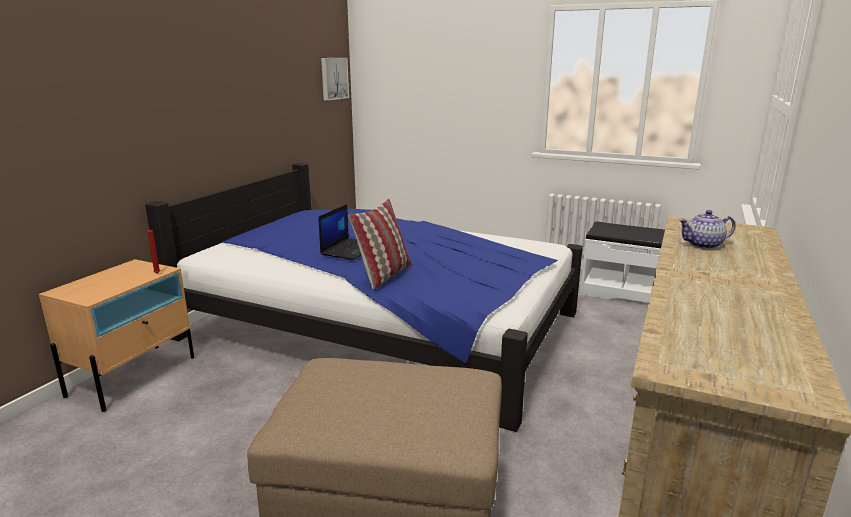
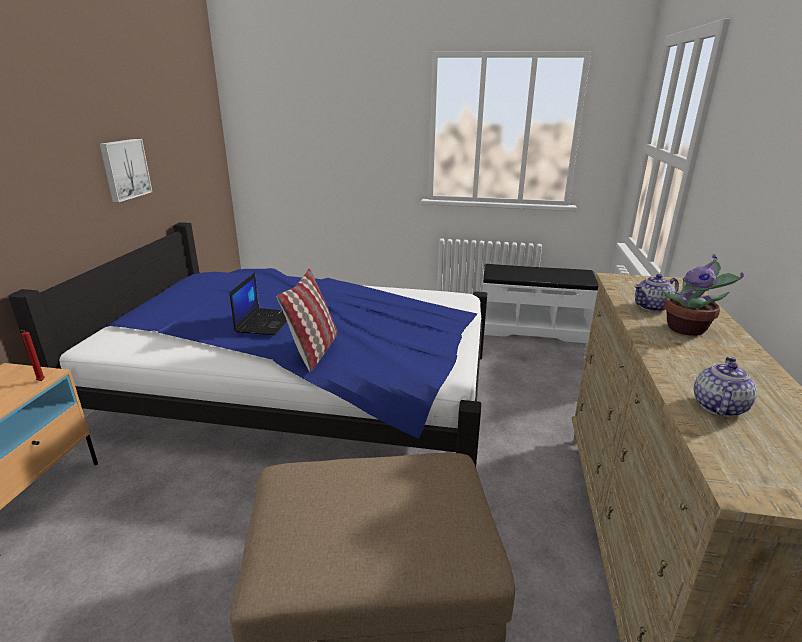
camera: 15 degrees left, 5 degrees up
(333, 78) = (205, 126): picture -> picture (124, 169)
(699, 318) = (718, 407): none -> teapot
(726, 264) = (688, 329): none -> potted plant

